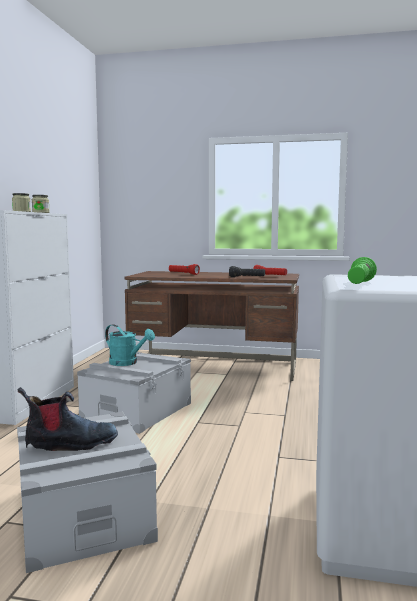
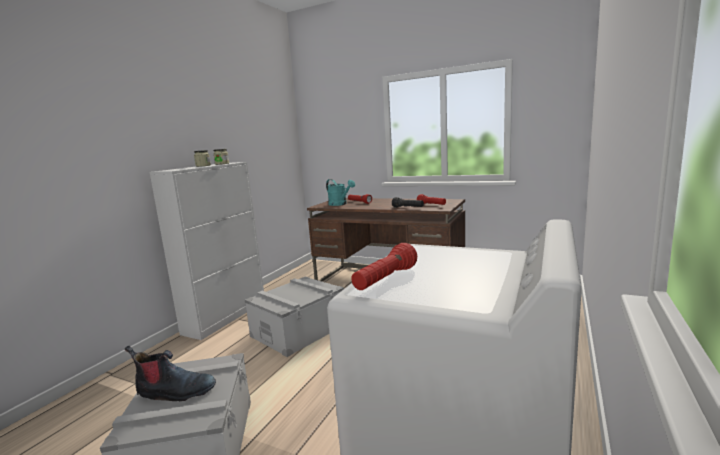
camera: 15 degrees right, 5 degrees up
(127, 363) = (289, 291): turquoise watering can -> turquoise watering can (340, 204)
(360, 284) = (385, 280): green flashlight -> red flashlight

